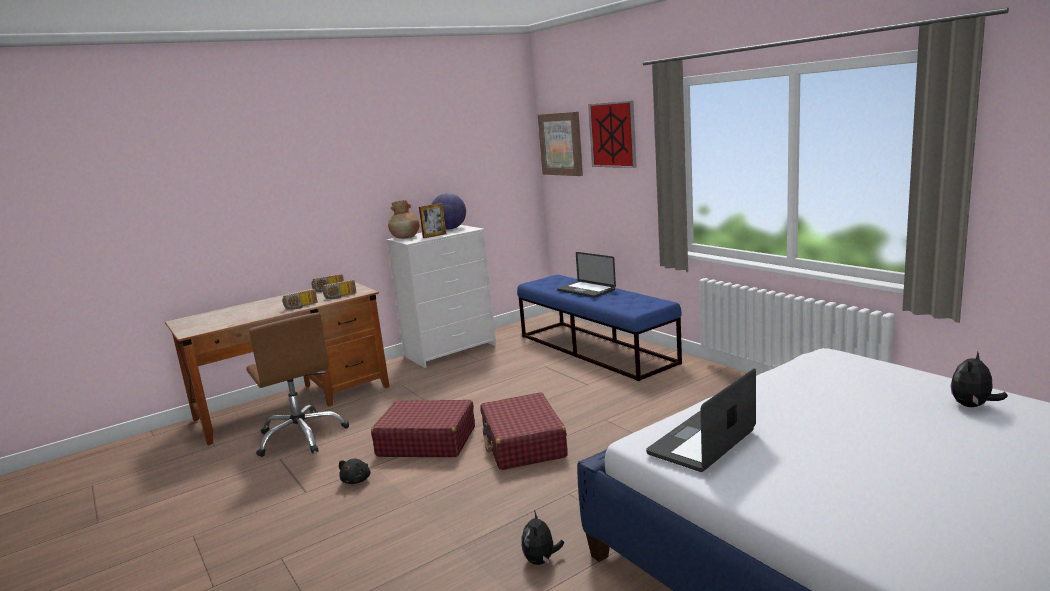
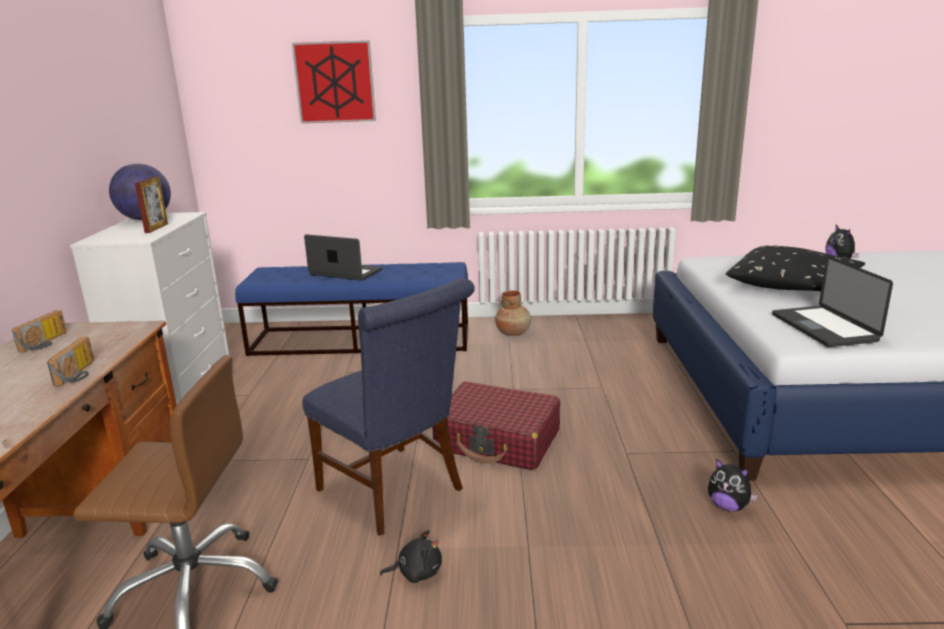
camera: 55 degrees left, 5 degrees up
(340, 296) = (113, 342): radio -> none
(357, 480) = (417, 572): black plush toy -> black plush toy turned 60 degrees counterclockwise
(406, 237) = (106, 237): brown vase -> brown vase (513, 333)
(426, 441) = (396, 492): red suitcase -> blue chair
(561, 144) = (235, 96): picture -> none
(586, 290) = (345, 273): laptop -> laptop turned 150 degrees counterclockwise
(821, 405) = (794, 285): none -> black pillow

